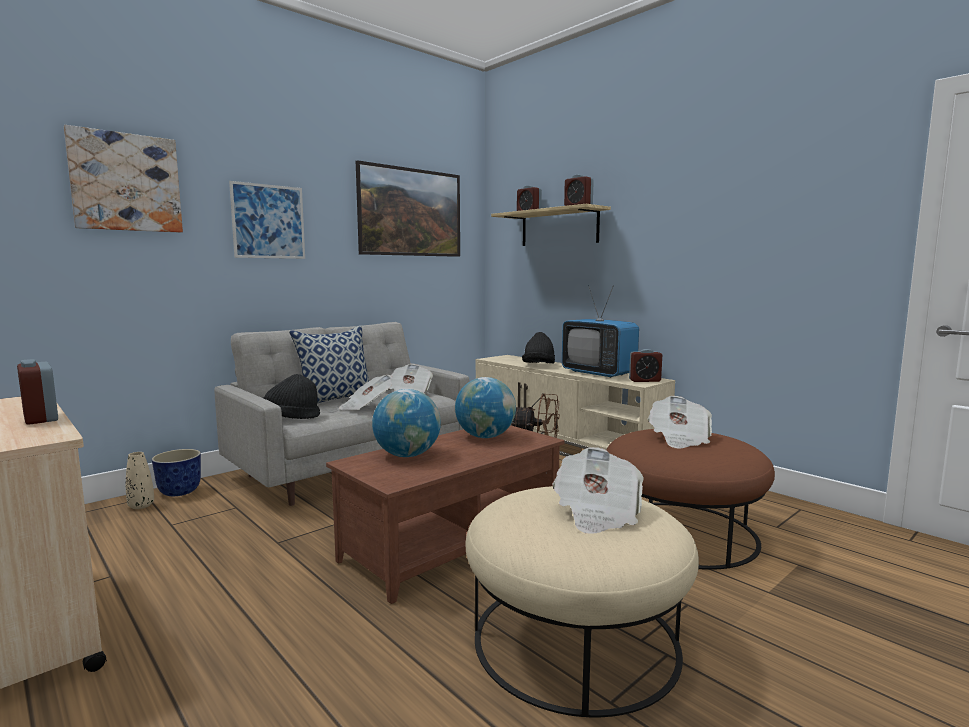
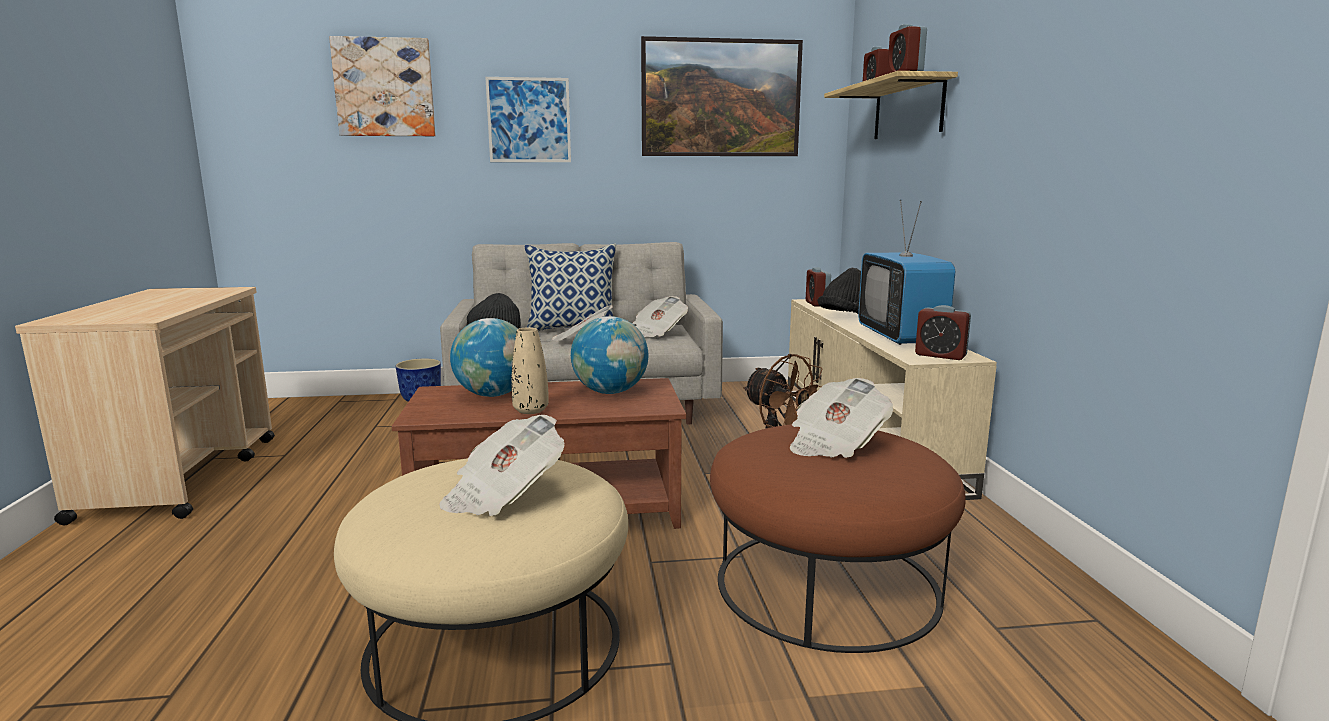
camera: 35 degrees right, 5 degrees up
(40, 418) = (188, 304): alarm clock -> alarm clock (817, 304)
(141, 506) = (380, 405): beige vase -> beige vase (530, 410)

